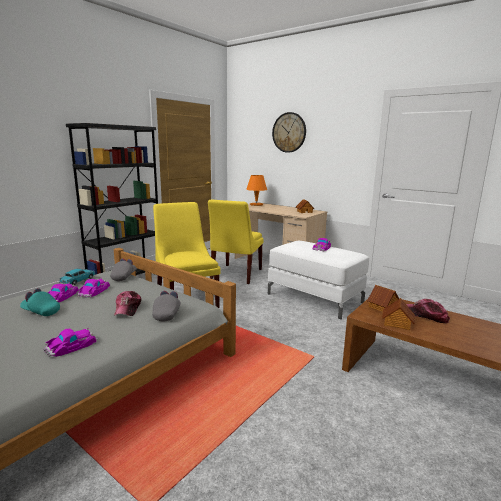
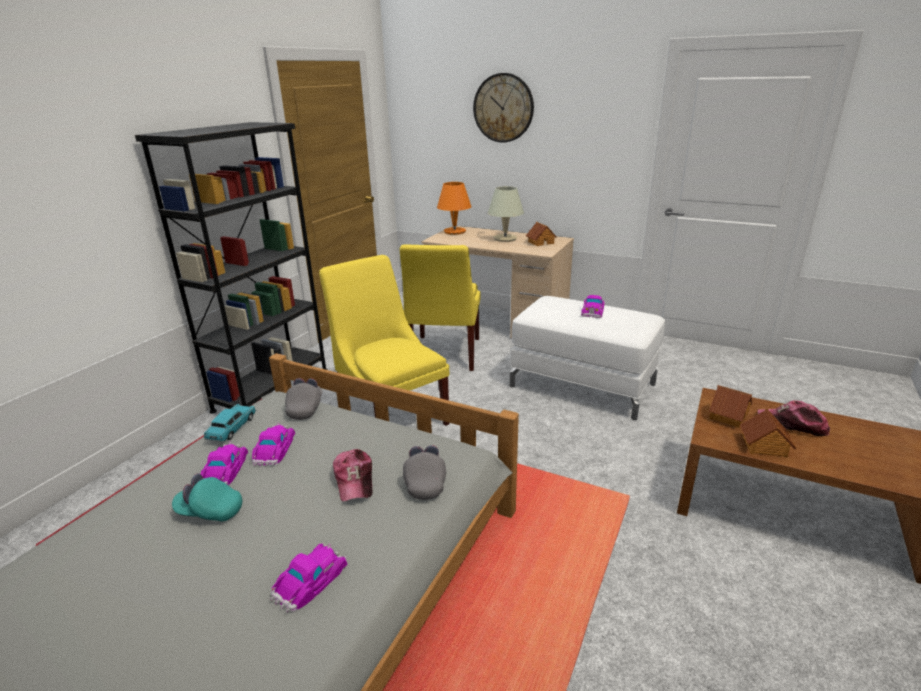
camera: 10 degrees left, 10 degrees up
(284, 209) = (505, 238): none -> beige table lamp

